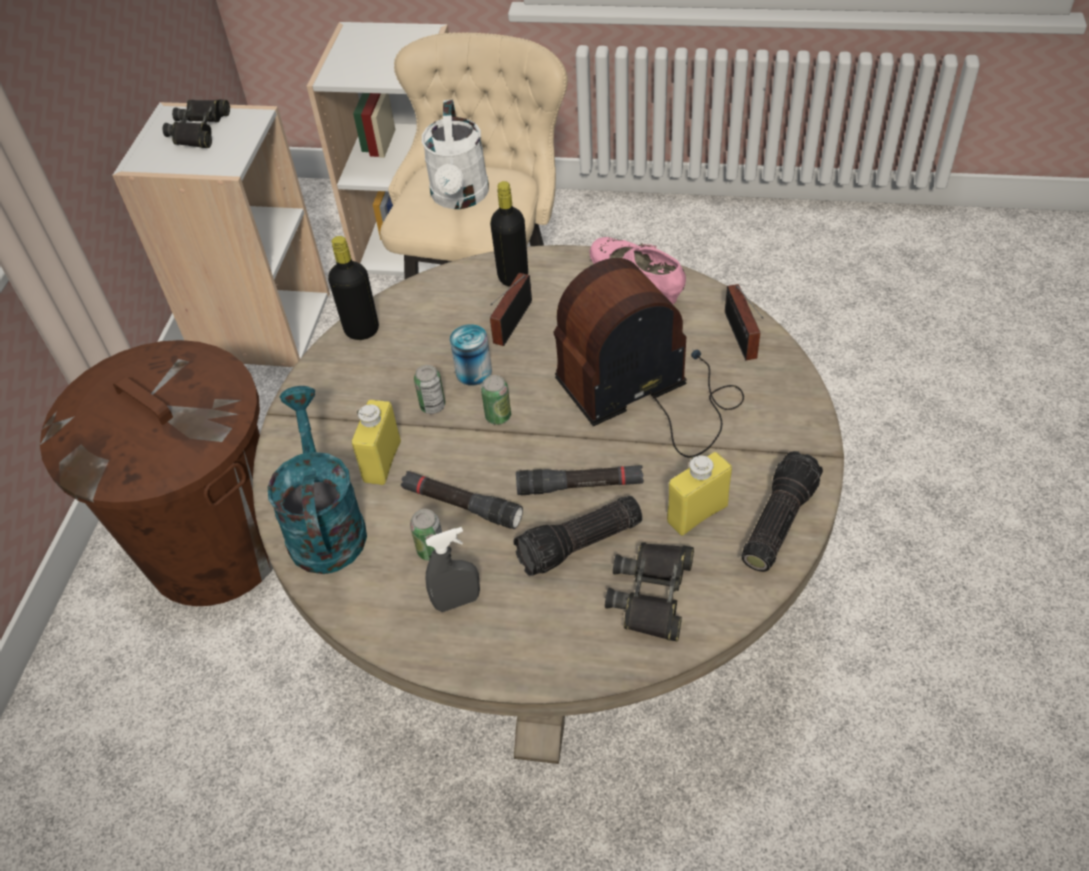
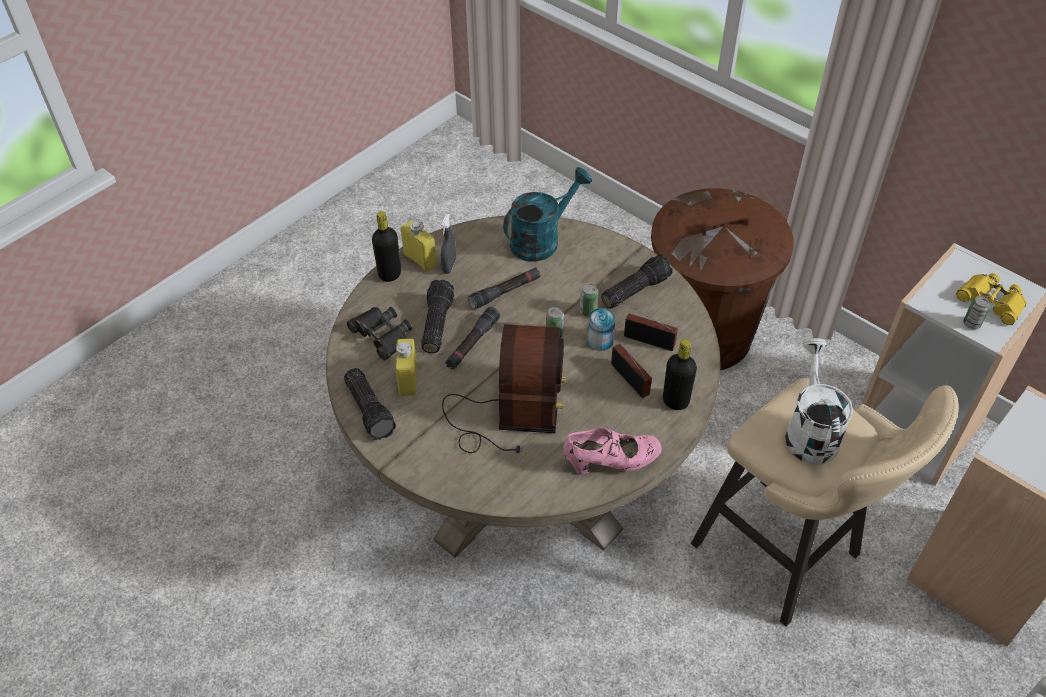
camera: 120 degrees right, 0 degrees up
(199, 129) = (991, 301): black binoculars -> yellow binoculars
(324, 524) = (541, 240): turquoise watering can -> turquoise watering can turned 60 degrees counterclockwise
(360, 383) = (634, 289): none -> flashlight
(362, 330) = (682, 307): black bottle -> black bottle (389, 274)
(382, 461) = (564, 275): yellow bottle -> yellow bottle (420, 259)
(431, 550) = (488, 270): can -> can (971, 324)
(460, 198) = (810, 431): white watering can -> white watering can turned 60 degrees clockwise
(740, 338) = (513, 486): radio -> radio (646, 339)

